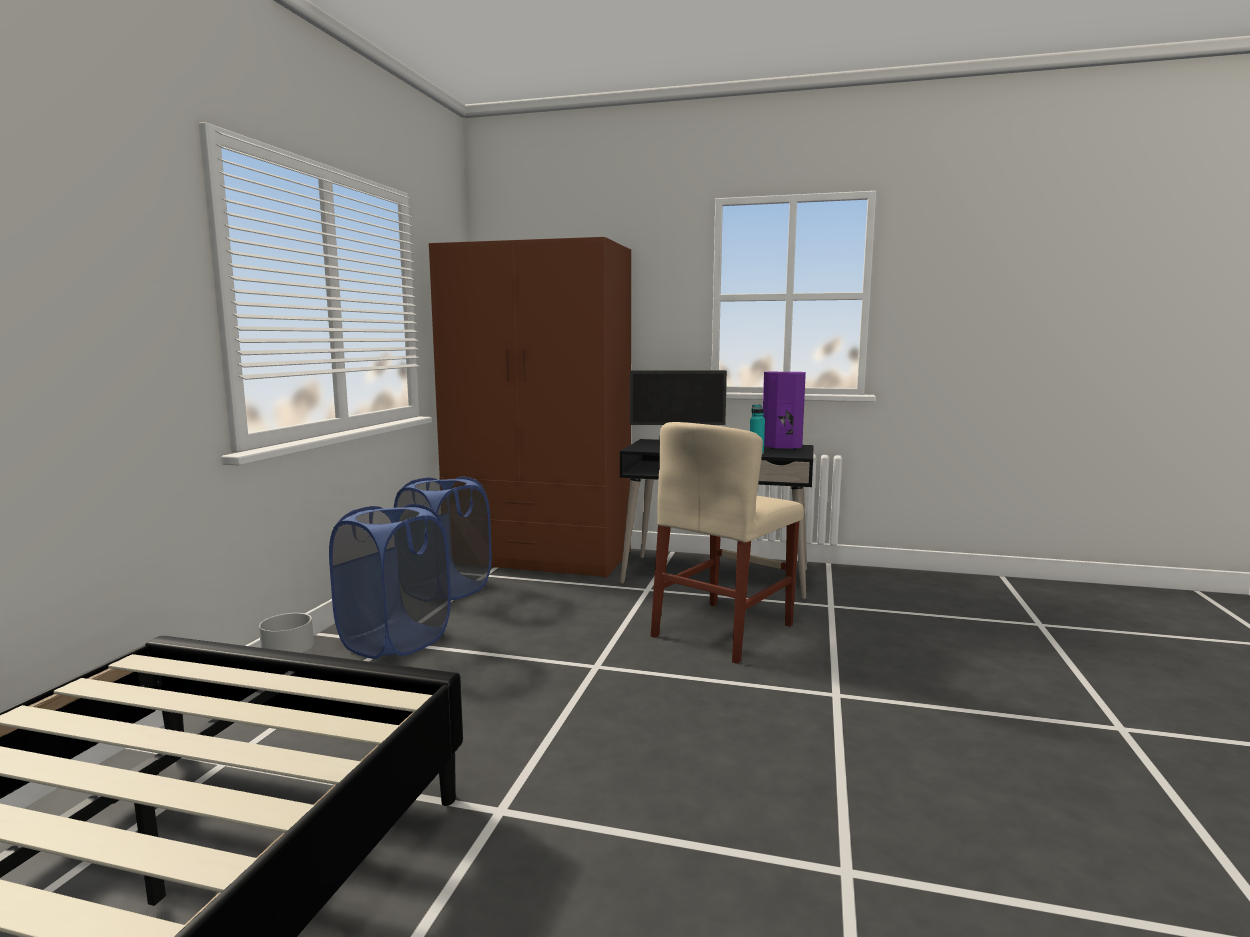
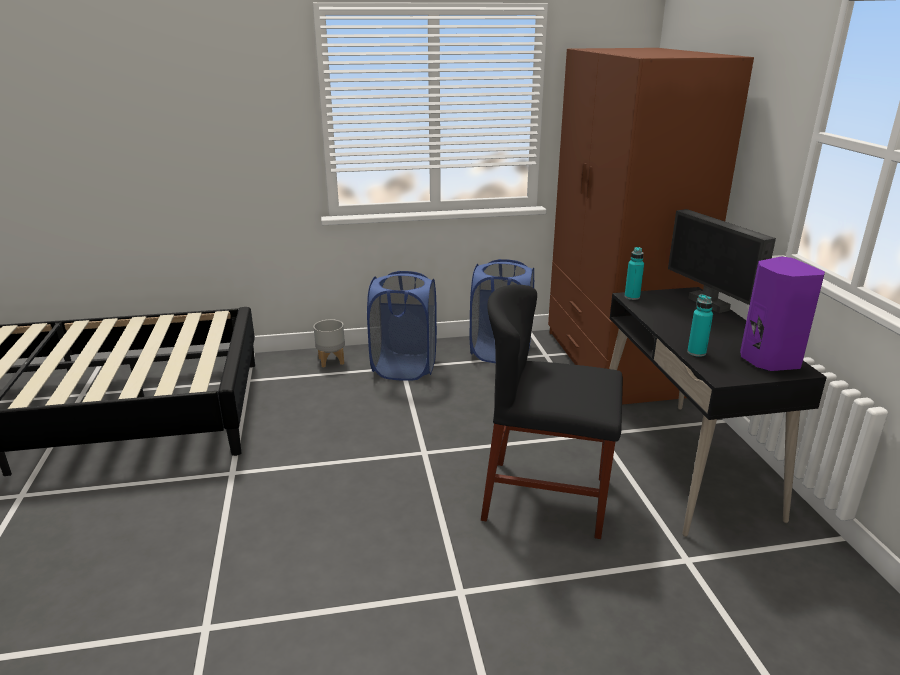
camera: 65 degrees right, 15 degrees up
(637, 449) = (632, 297): none -> turquoise bottle
(723, 630) = (546, 498): beige chair -> black chair

